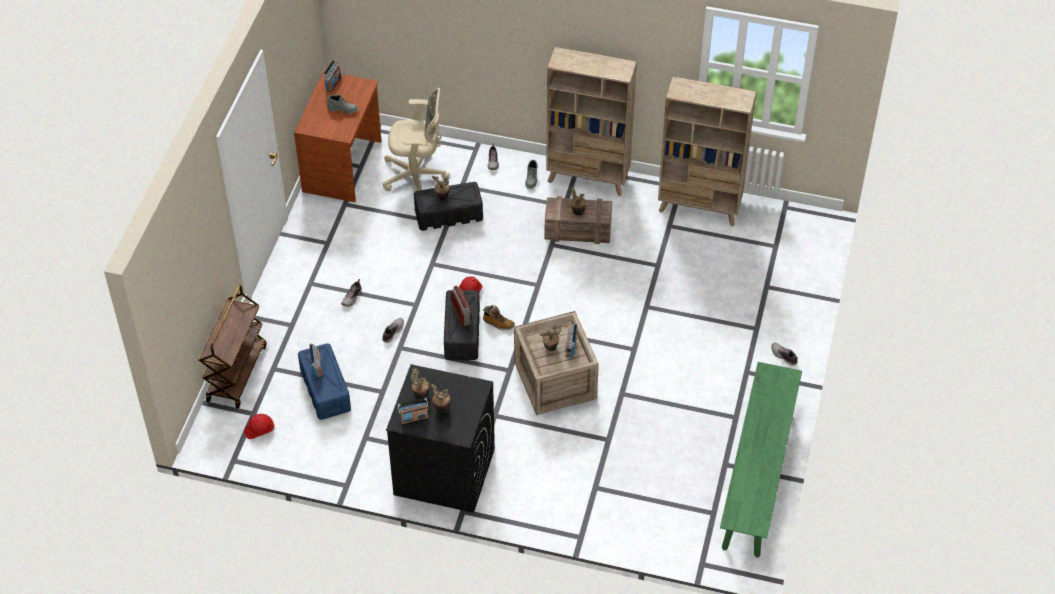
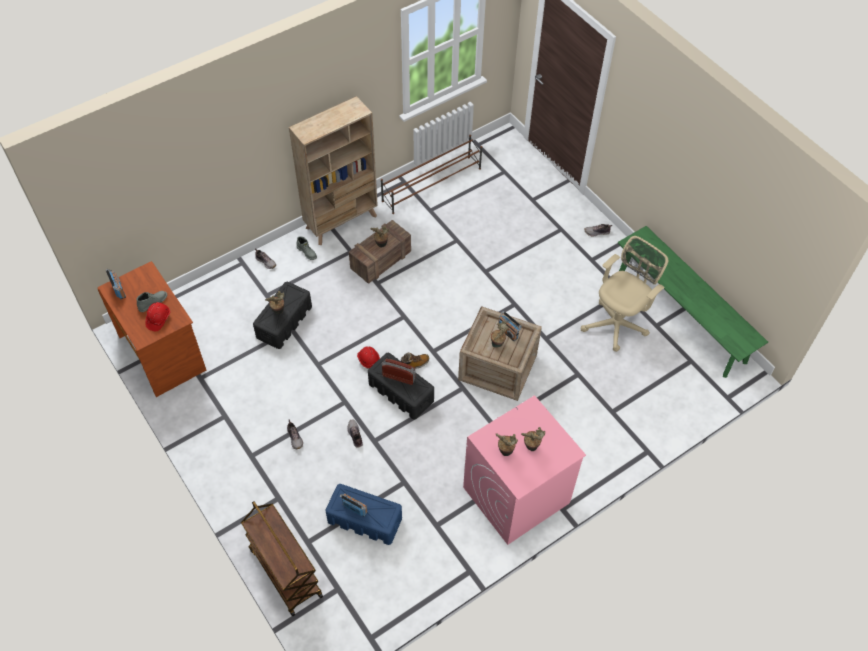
camera: 50 degrees left, 5 degrees up
(259, 430) = (359, 596): red hard hat -> red hard hat (158, 319)
(414, 418) = (524, 472): radio -> none
(417, 176) = (227, 315): beige office chair -> beige office chair (617, 323)
(443, 472) = (516, 495): black washing machine -> pink washing machine
(699, 208) = (432, 184): beige bookcase -> brown shoe rack

